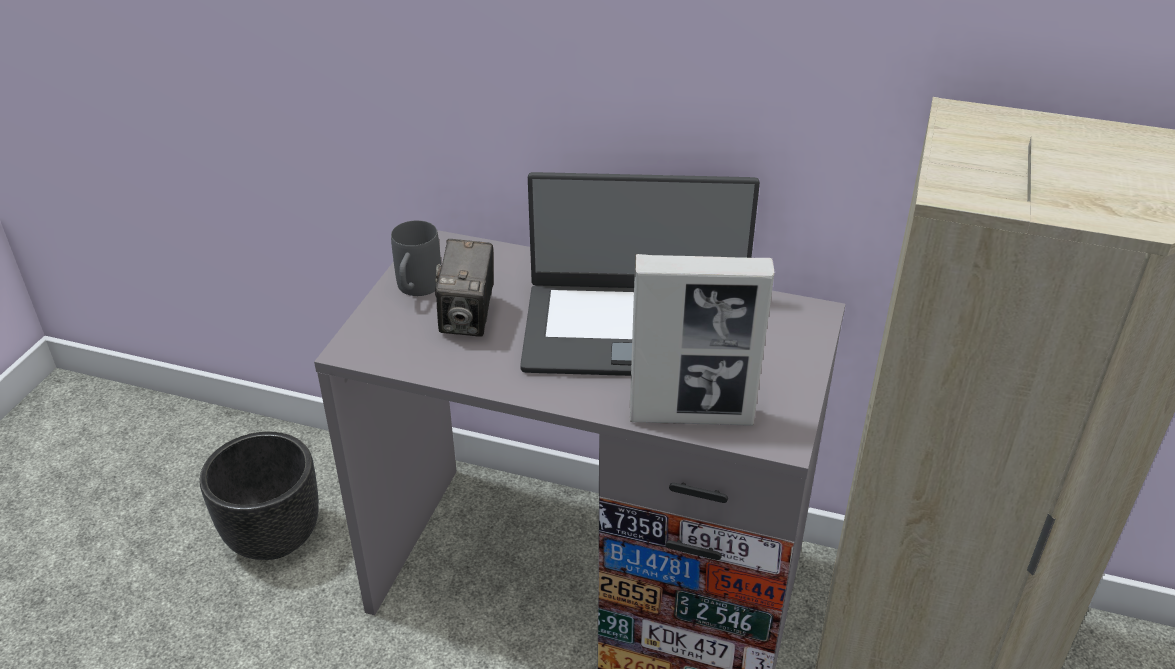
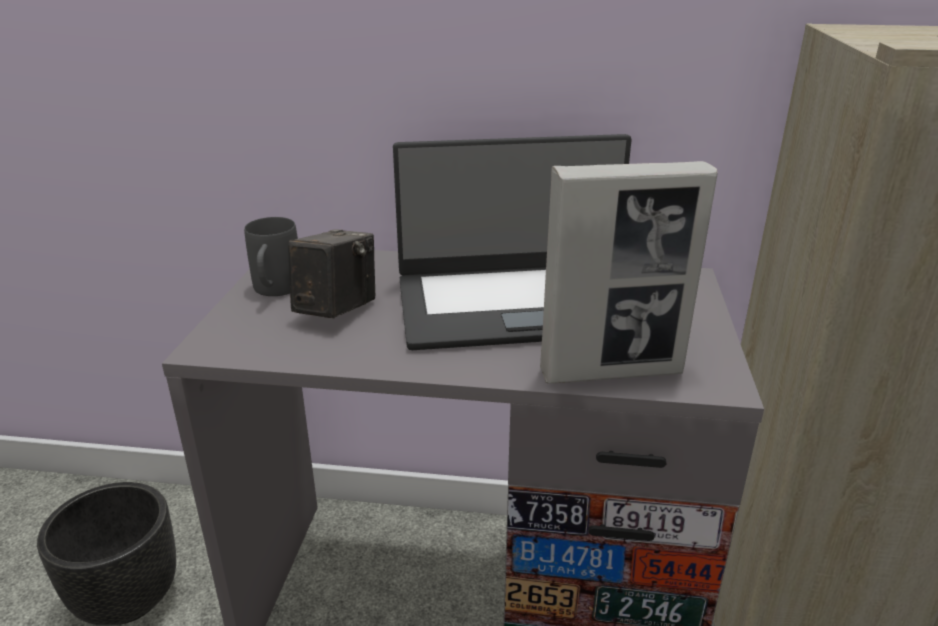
camera: 10 degrees left, 10 degrees down
(468, 318) = (336, 310): camera -> camera turned 150 degrees counterclockwise

